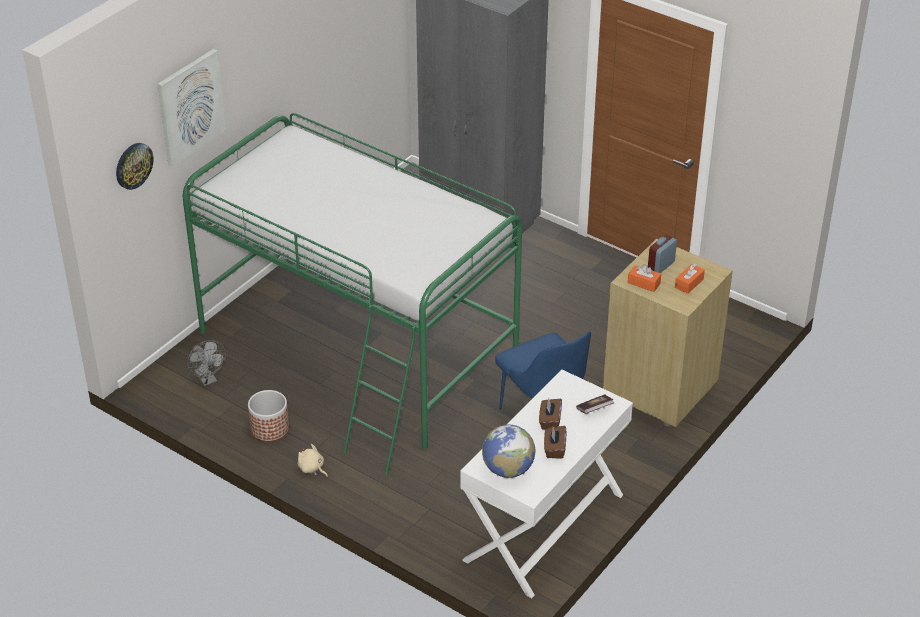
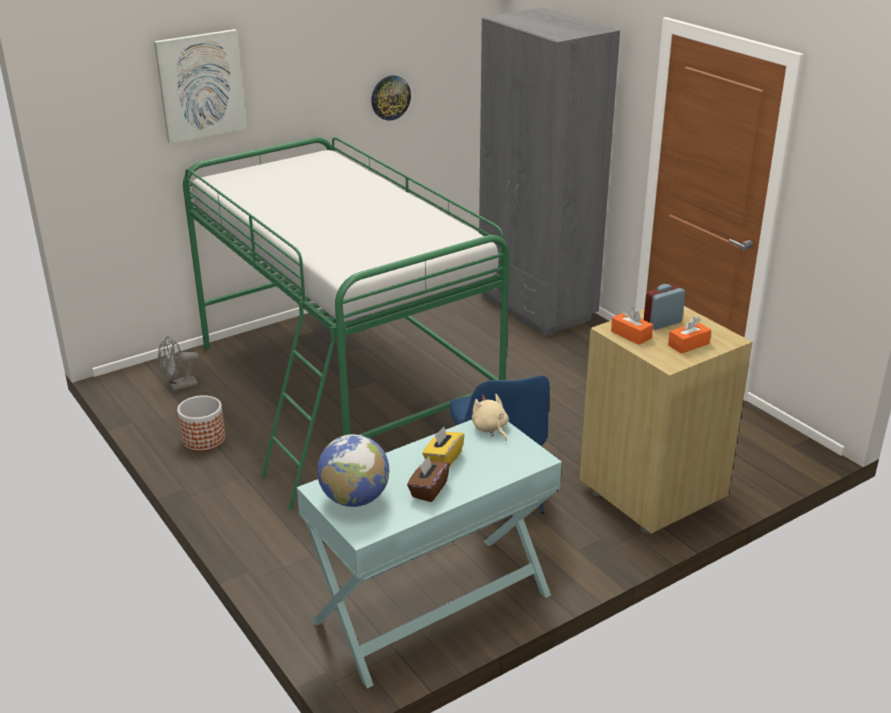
camera: 20 degrees right, 10 degrees down
(133, 165) = (117, 126): wall clock -> wall clock (390, 97)
(208, 379) = (179, 386): grey fan -> grey fan turned 75 degrees clockwise
(312, 468) = (217, 485): beige plush toy -> beige plush toy (490, 429)
(544, 527) = (433, 608): white desk -> turquoise desk
(550, 421) = (443, 459): brown tissue box -> yellow tissue box
(594, 409) = (507, 458): book -> none

